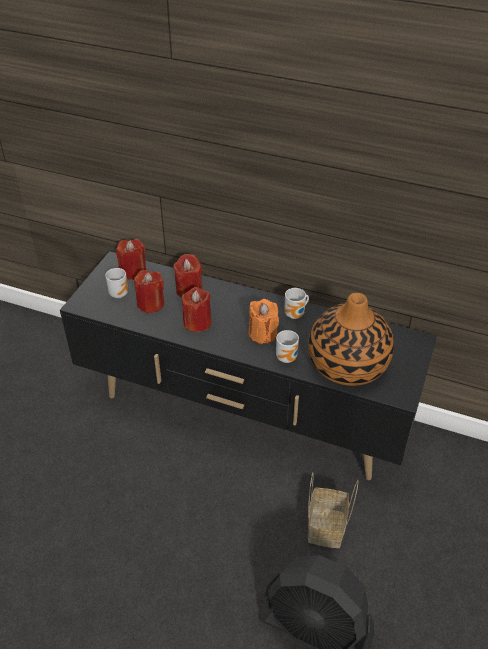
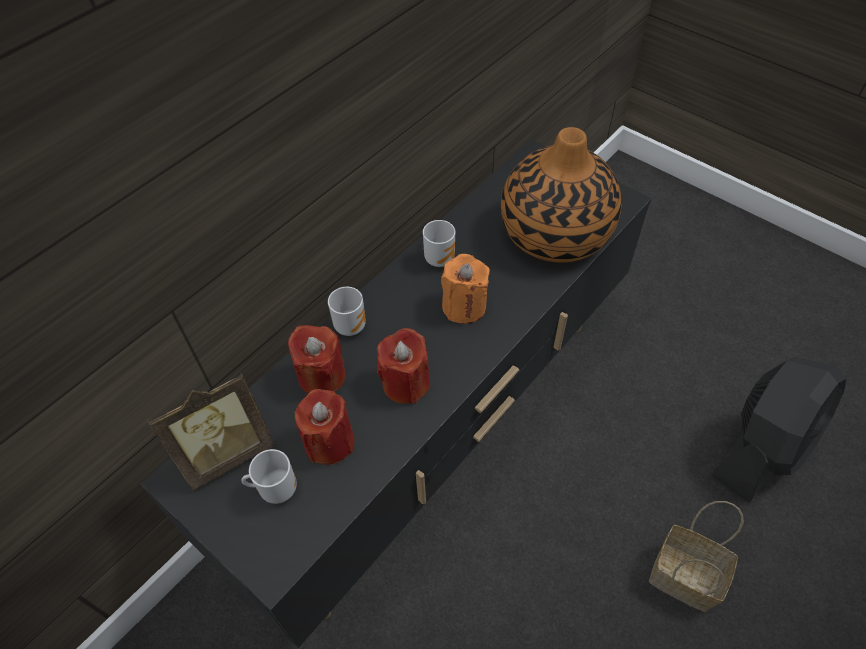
camera: 70 degrees left, 10 degrees up
(133, 271) = (227, 453): red candle -> picture frame
(288, 358) = (523, 291): mug -> mug (350, 324)
(327, 528) = (636, 393): basket -> basket (687, 577)

